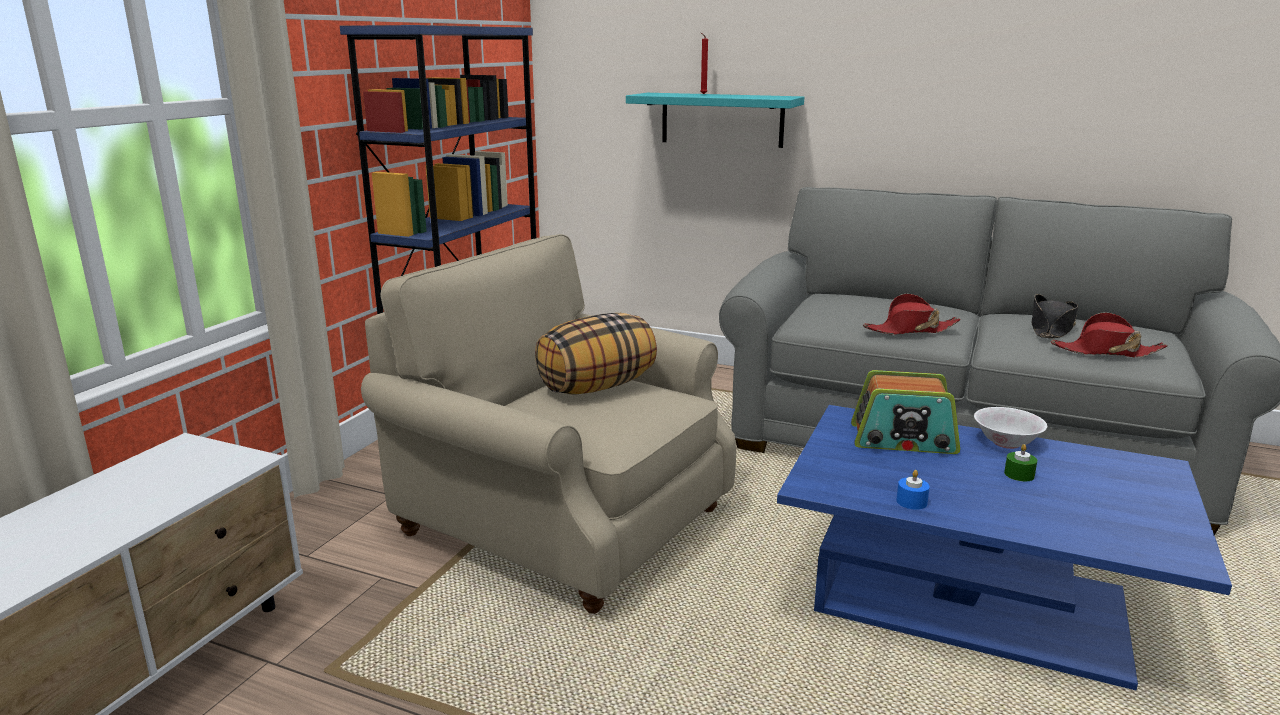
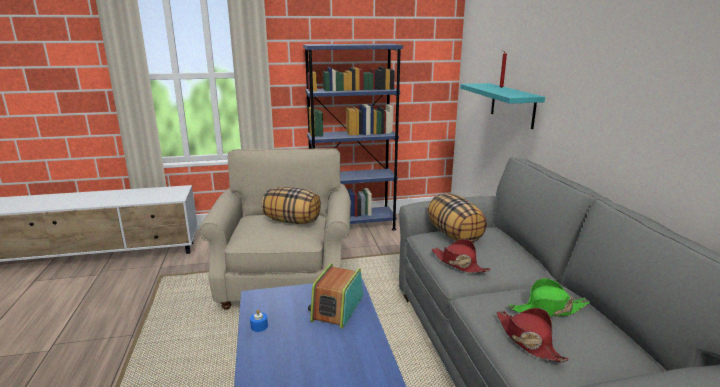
camera: 55 degrees right, 0 degrees up
(824, 311) = (454, 235): none -> pillow
(903, 439) = (337, 308): radio -> radio turned 45 degrees clockwise
(1006, 443) = (369, 343): white bowl -> none
(1019, 474) = (324, 354): green candle -> none
(1051, 328) = (548, 309): black hat -> green hat

